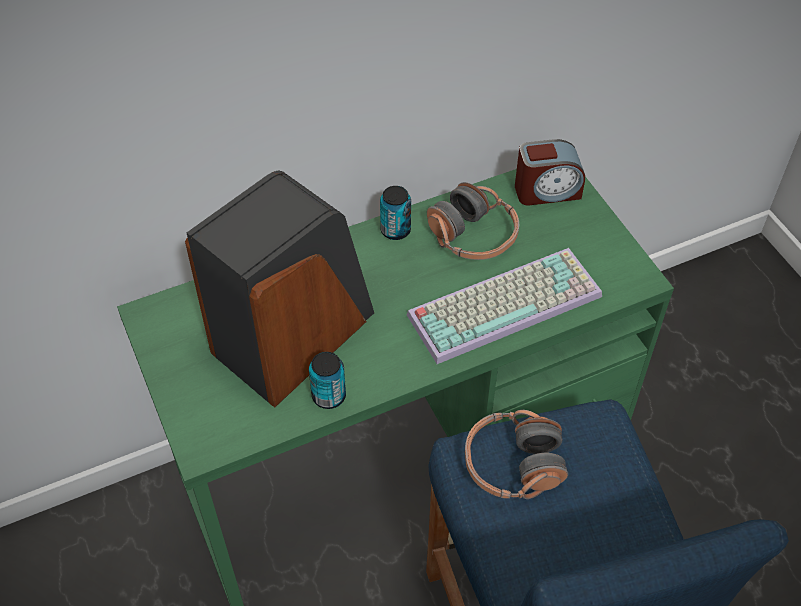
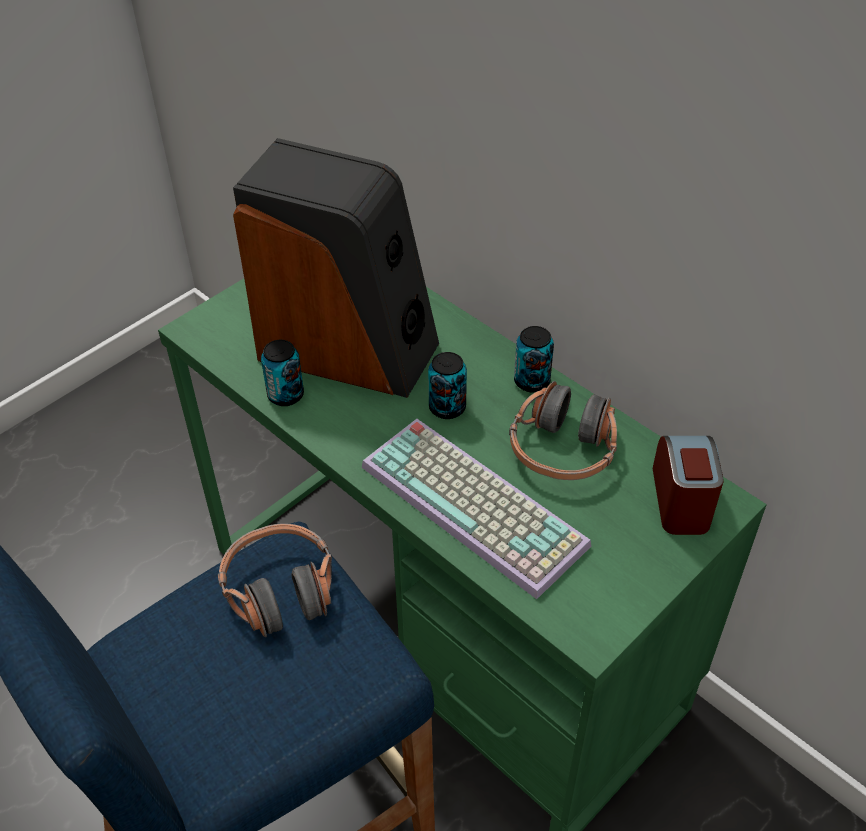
camera: 70 degrees right, 5 degrees down
(398, 290) = (447, 407): none -> can
(547, 191) = (681, 500): alarm clock -> alarm clock turned 150 degrees counterclockwise

